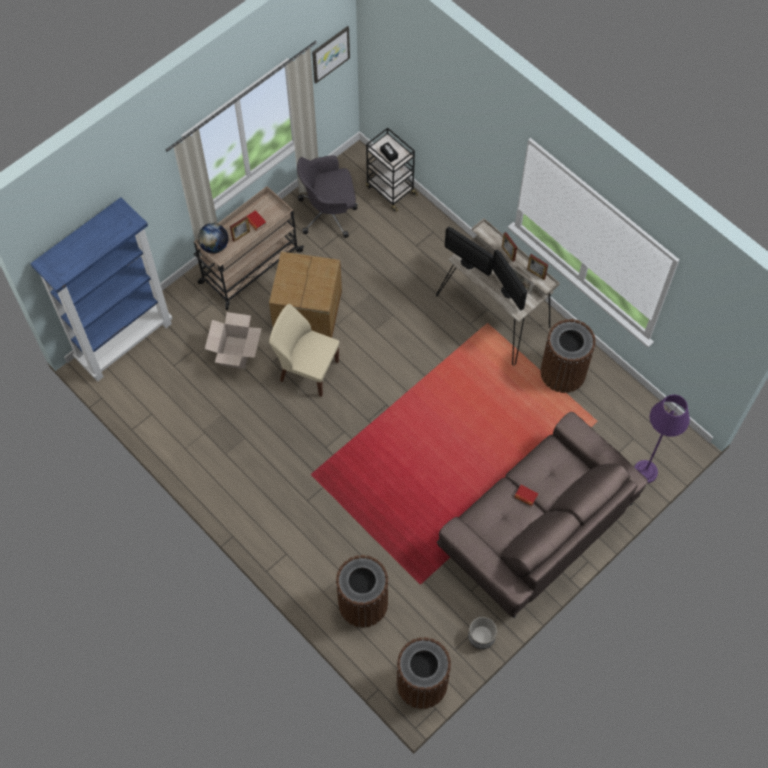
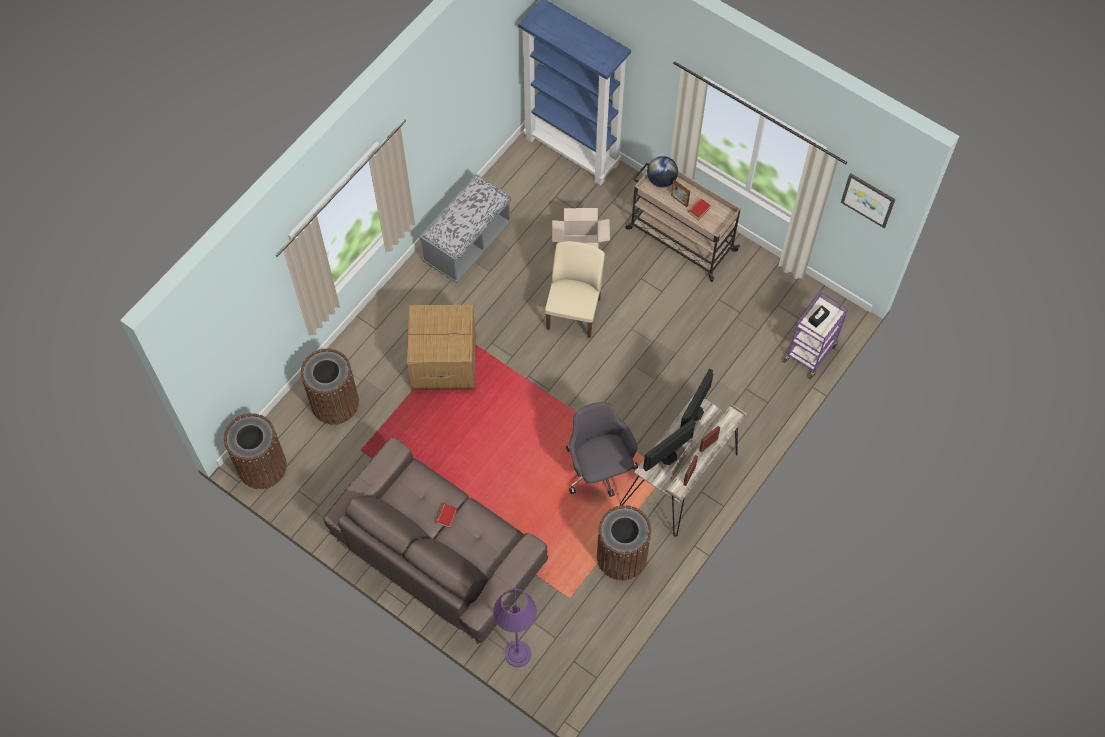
camera: 80 degrees right, 0 degrees up
(207, 453) = (467, 243): none -> grey bench
(306, 311) = (640, 299): cardboard box -> cardboard box (443, 361)
(329, 213) = (765, 299): grey office chair -> grey office chair (599, 469)
(390, 190) = (810, 352): black cart -> purple cart
(481, 636) = (314, 513): planter -> none

